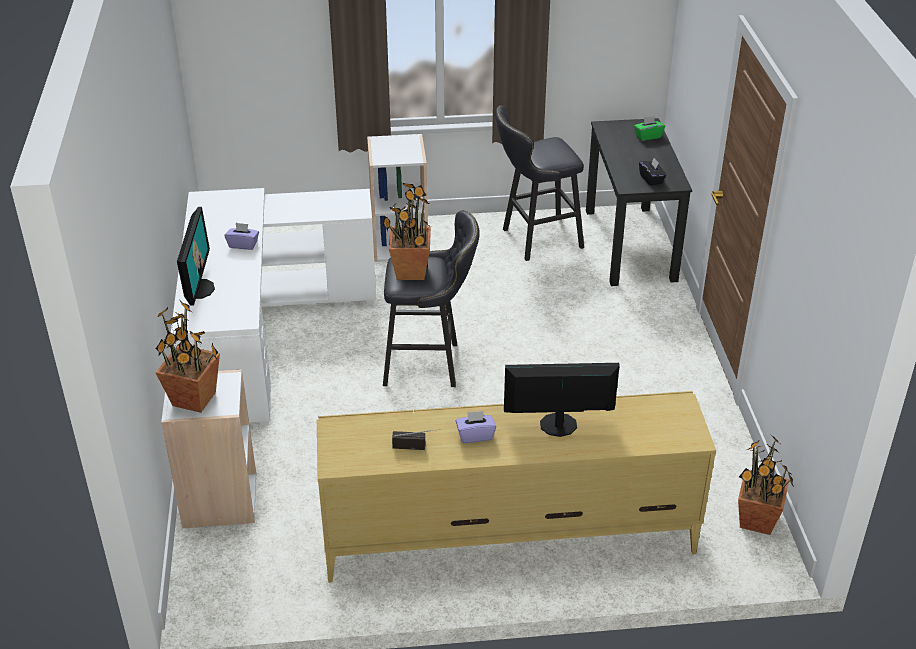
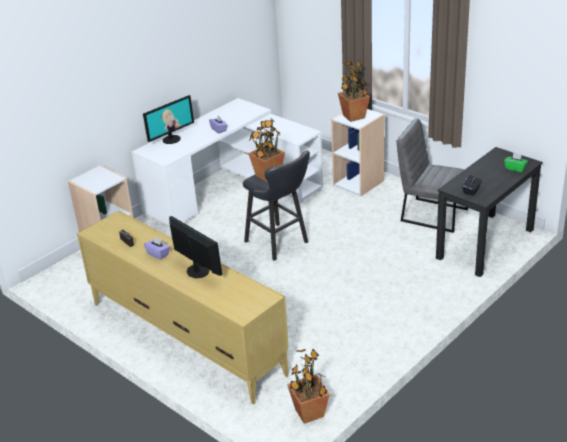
camera: 50 degrees right, 5 degrees down
(194, 399) = (91, 179): potted plant -> potted plant (353, 117)
(533, 240) = (432, 214): black stool -> grey chair

